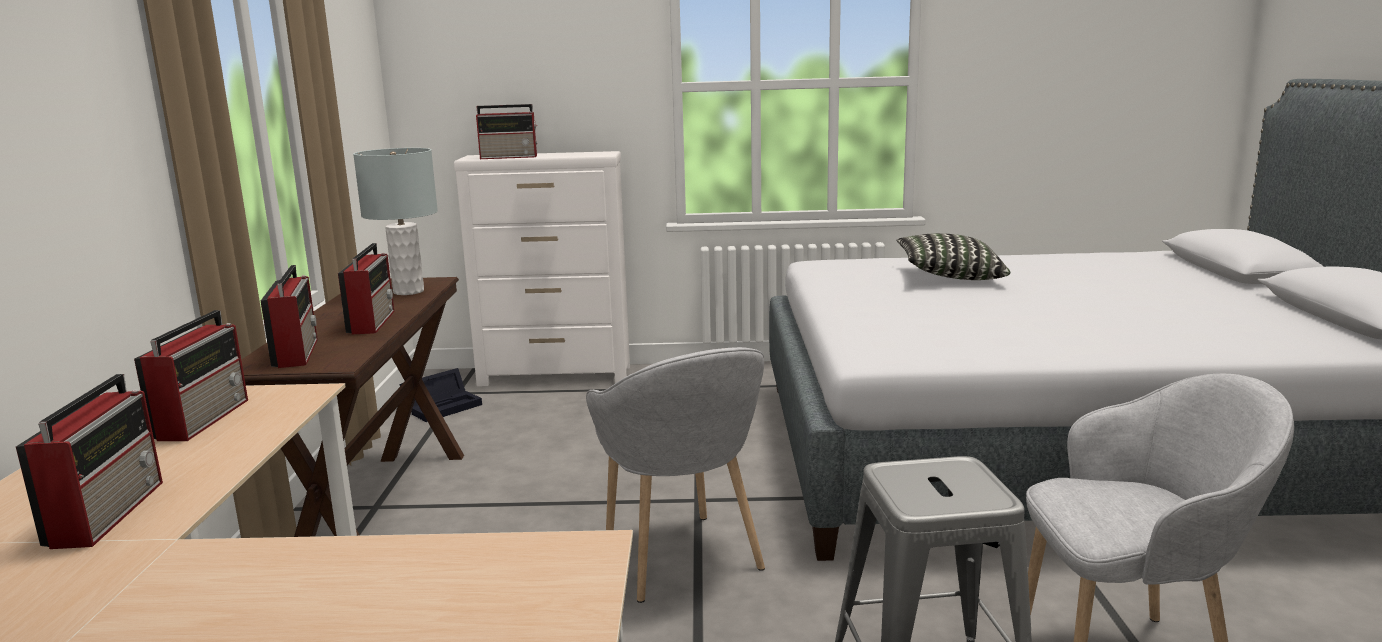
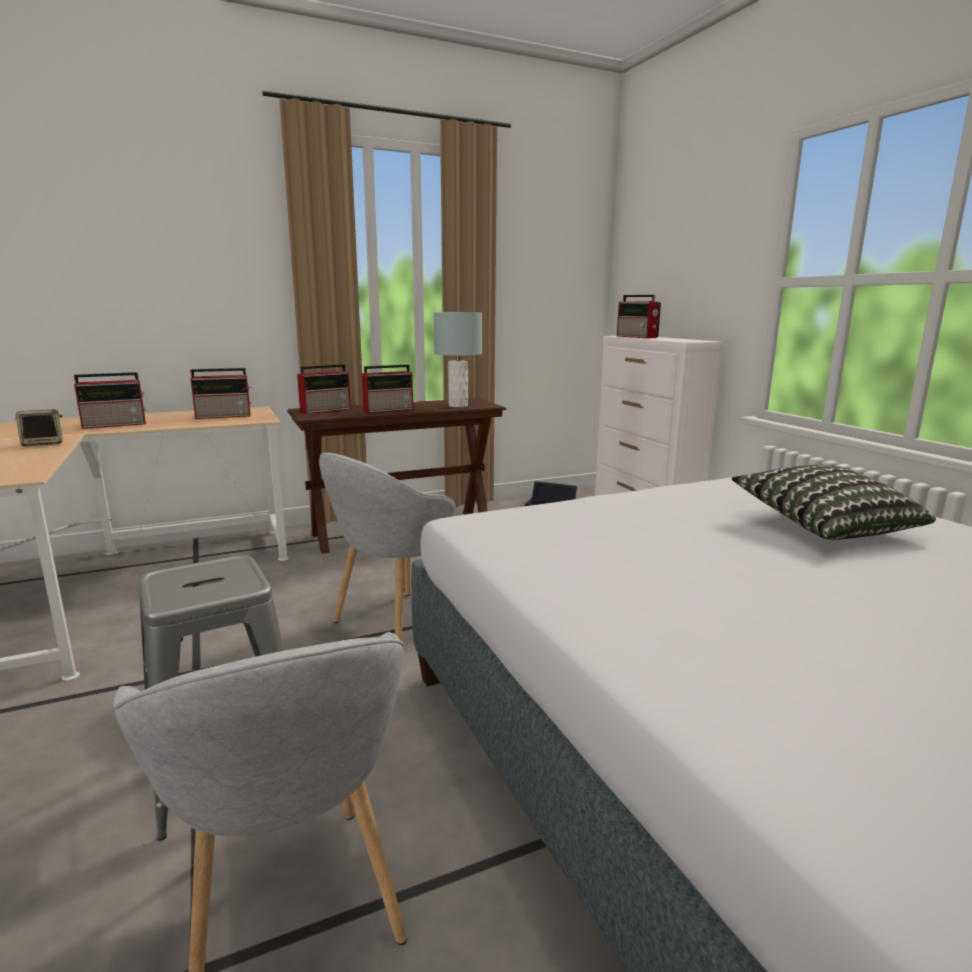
camera: 65 degrees right, 0 degrees up
(247, 569) = (44, 444): none -> speaker

